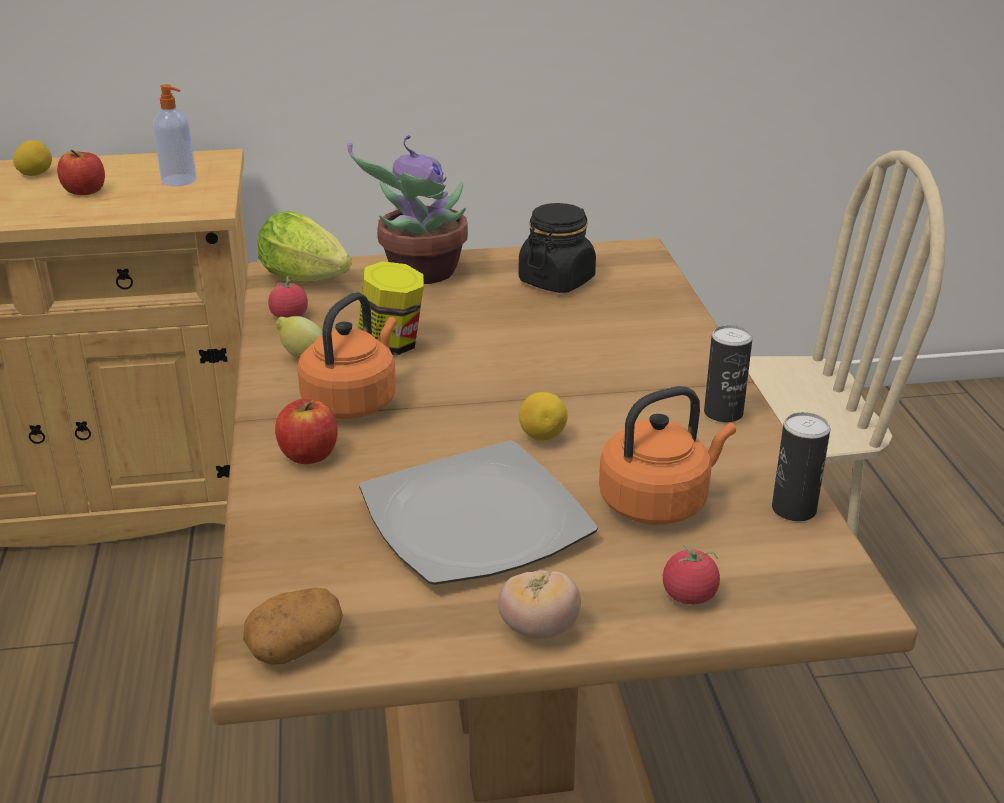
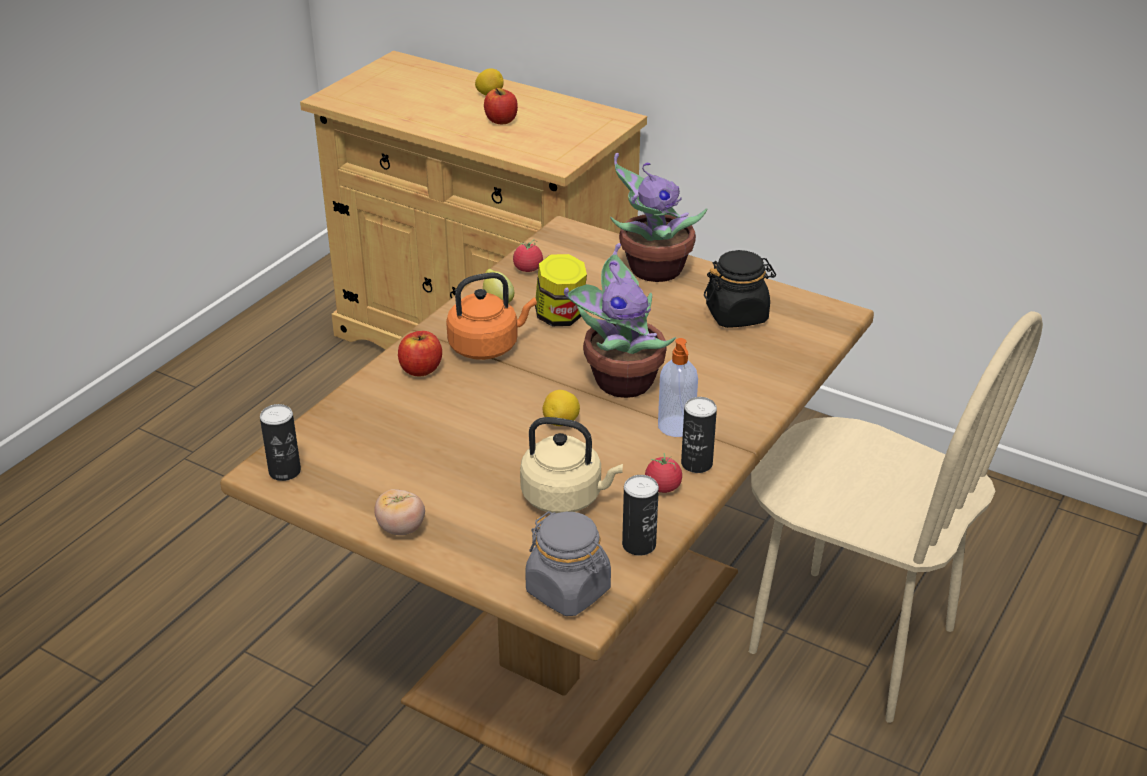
camera: 40 degrees right, 5 degrees up
(180, 181) = (569, 132): soap dispenser -> soap dispenser (676, 427)
(295, 645) = (284, 471): potato -> can
(310, 281) = (574, 246): lettuce -> none
(478, 520) = (454, 454): plate -> none
(539, 375) = (620, 380): none -> potted plant
(658, 502) = (566, 497): orange kettle -> beige kettle
(689, 595) = (501, 556): tomato -> tomato (663, 487)
(806, 589) = (568, 591): none -> grey jar

